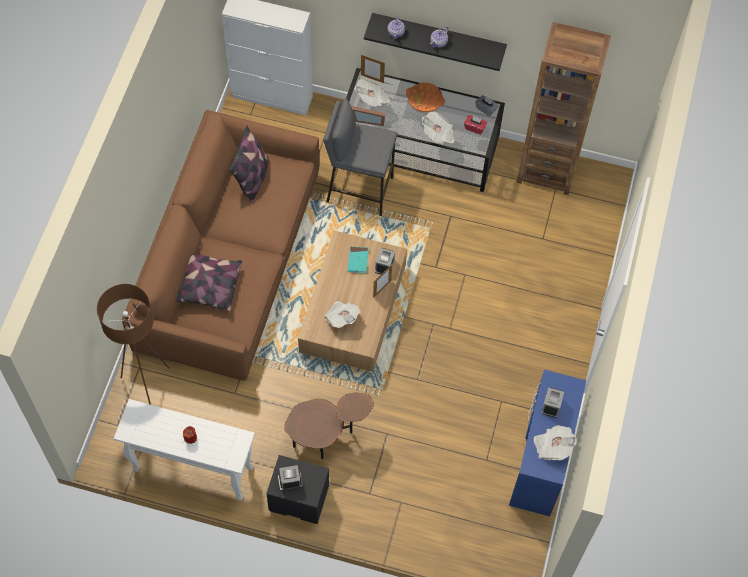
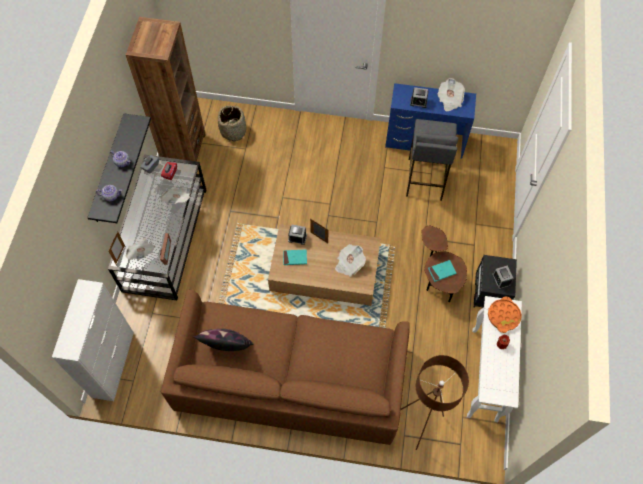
camera: 95 degrees left, 0 degrees up
(209, 286) = (342, 366): pillow -> none
(315, 418) = (442, 271): none -> turquoise book
(359, 190) = (210, 280): grey stool -> grey stool (425, 179)
(425, 99) = (142, 212): orange tray -> orange tray (503, 316)
(571, 227) = (233, 131): none -> basket

